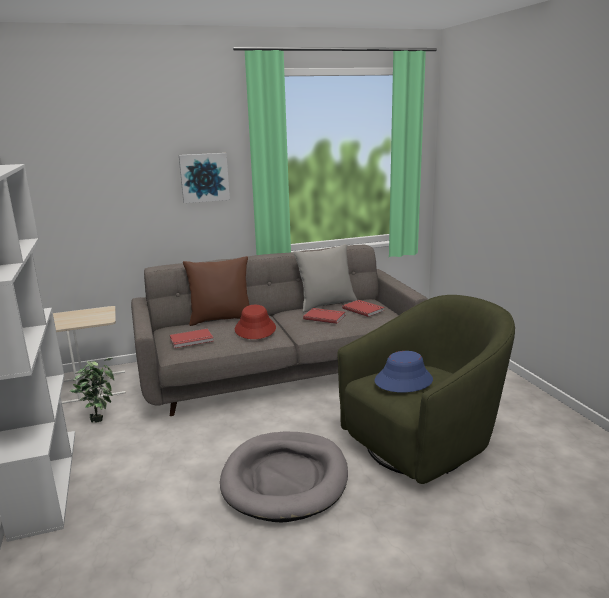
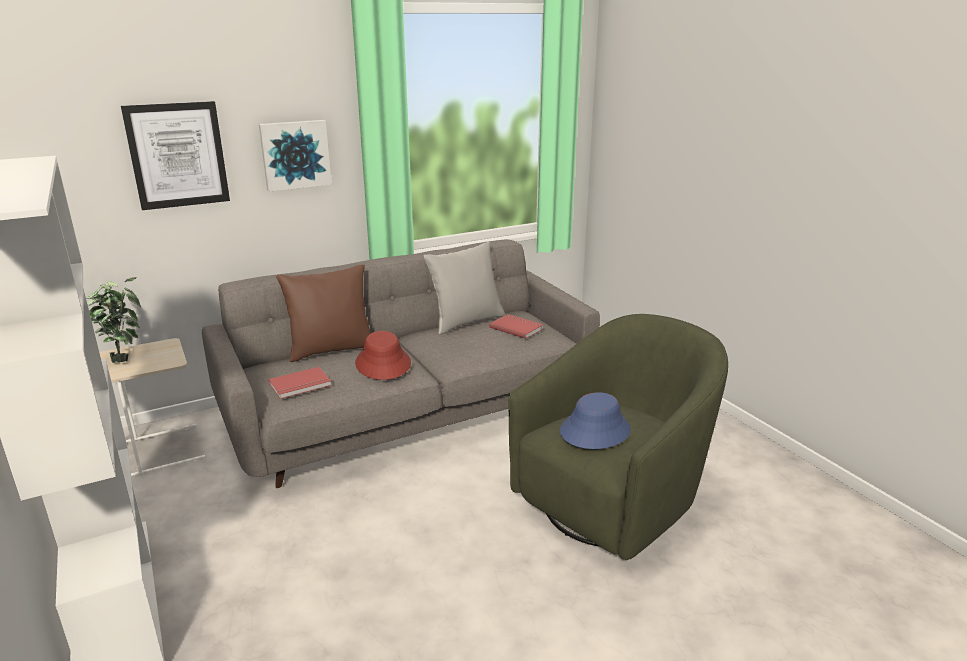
camera: 10 degrees left, 5 degrees up
(99, 417) = (175, 497): potted plant -> potted plant (122, 358)
(121, 176) = (177, 155): none -> picture
(285, 479) = (452, 567): grey dog bed -> none
(324, 317) = (470, 341): red book -> none

